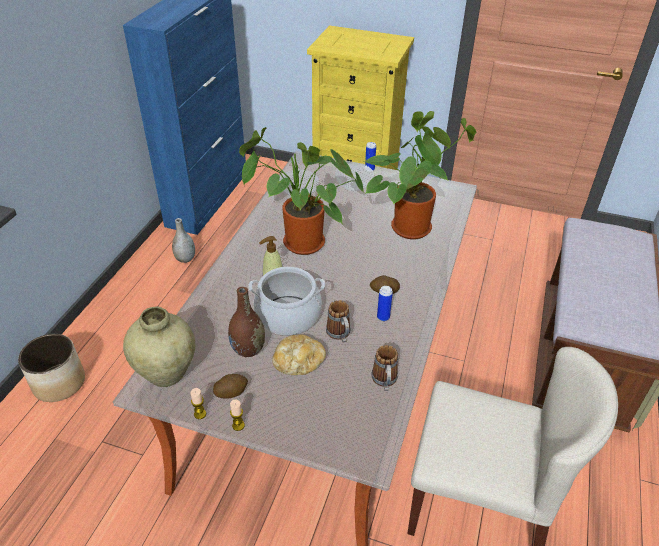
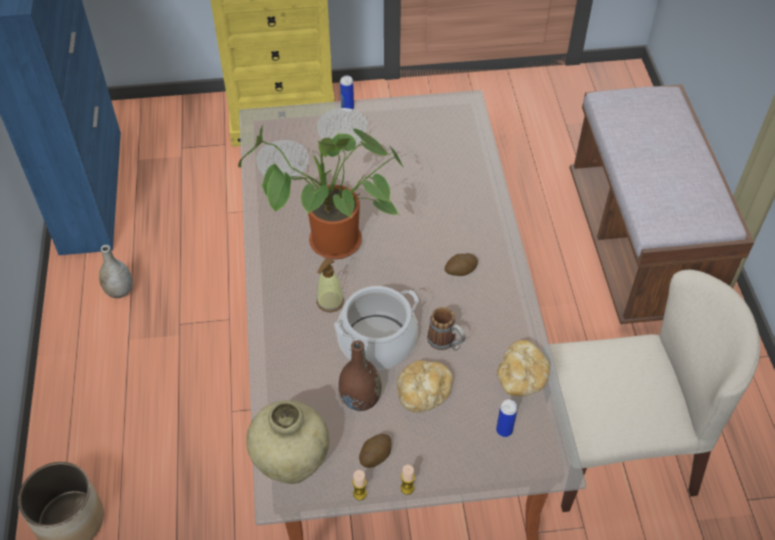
camera: 25 degrees left, 10 degrees up
(383, 317) = (477, 303): can -> can (504, 430)
(384, 382) = (521, 377): mug -> bread
(411, 225) = (440, 173): potted plant -> none

